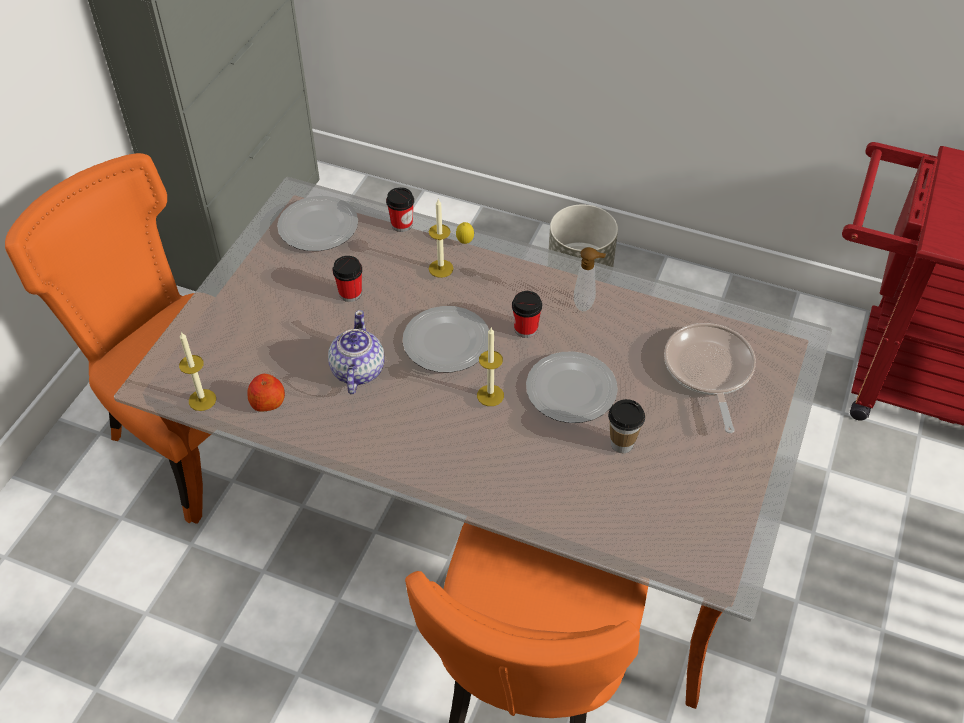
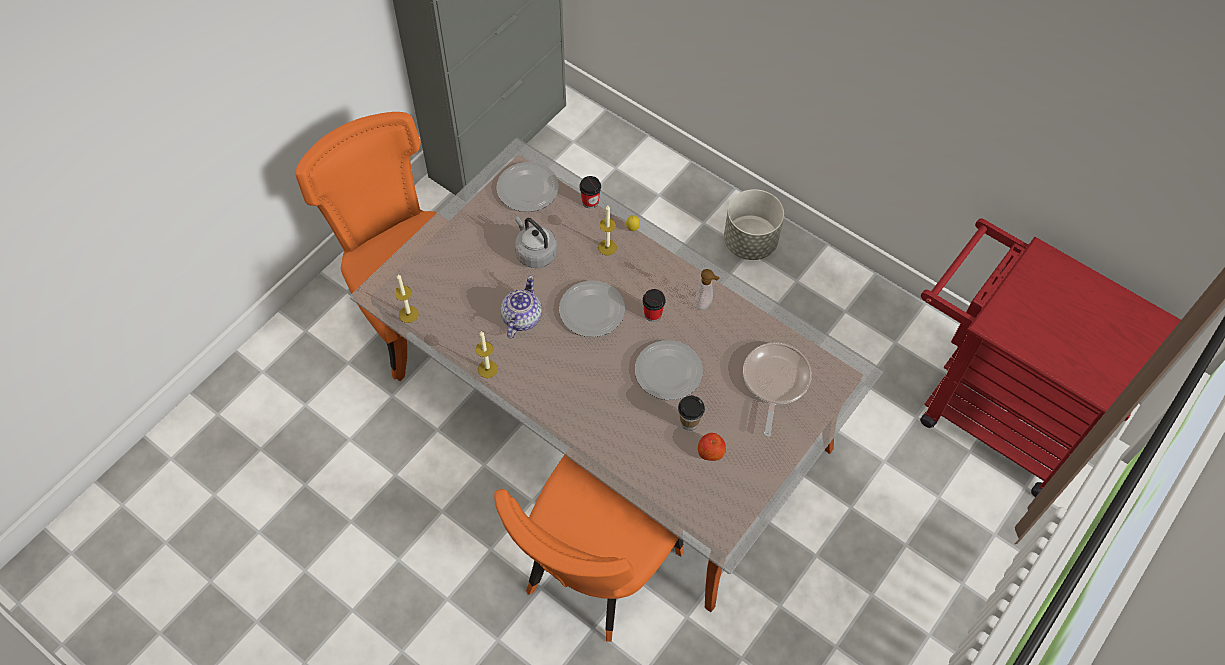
camera: 15 degrees right, 10 degrees up
(268, 402) = (452, 327): apple -> apple (710, 452)
(350, 293) = (534, 253): cup -> grey kettle
(490, 395) = (609, 361): candle -> candle (487, 369)

